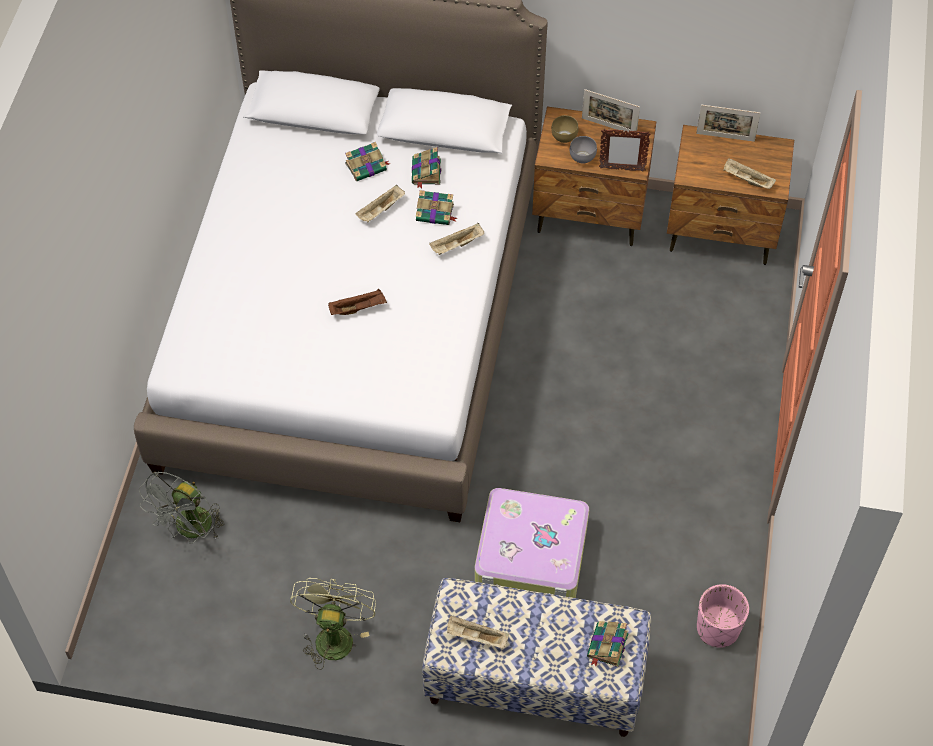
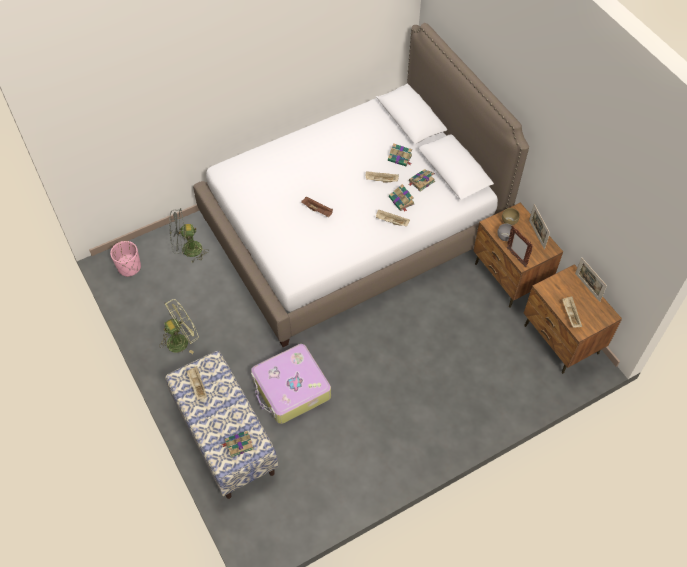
camera: 50 degrees right, 0 degrees up
(718, 628) = (322, 500): pink planter -> pink planter (129, 267)

